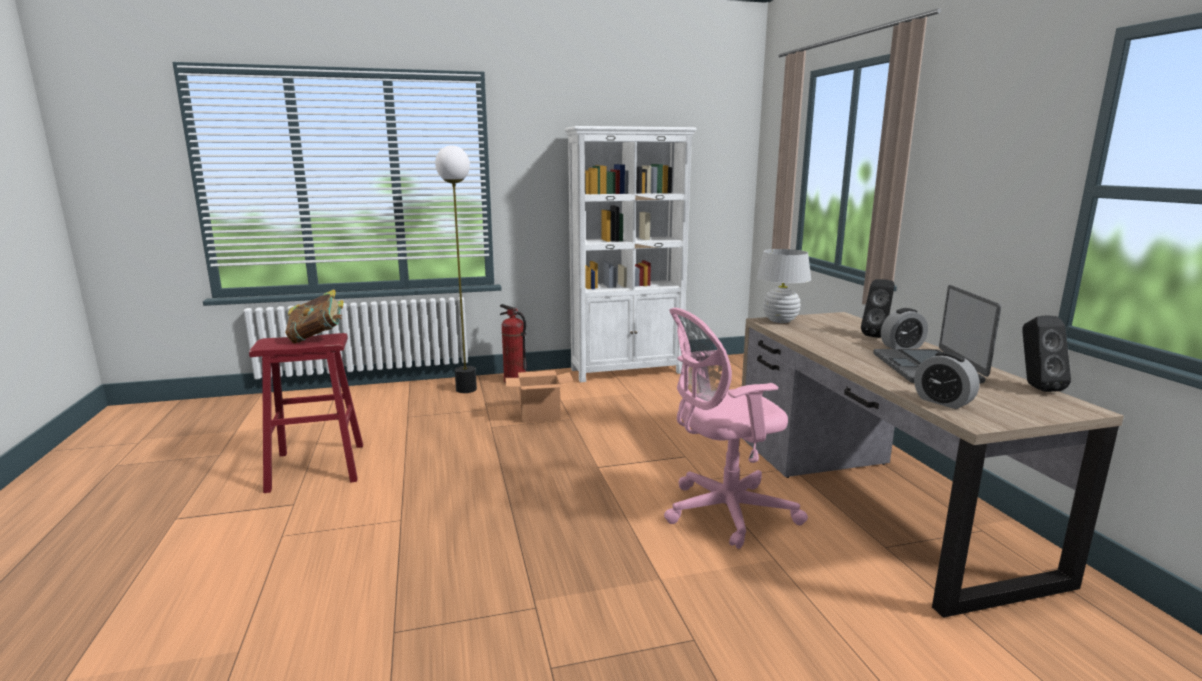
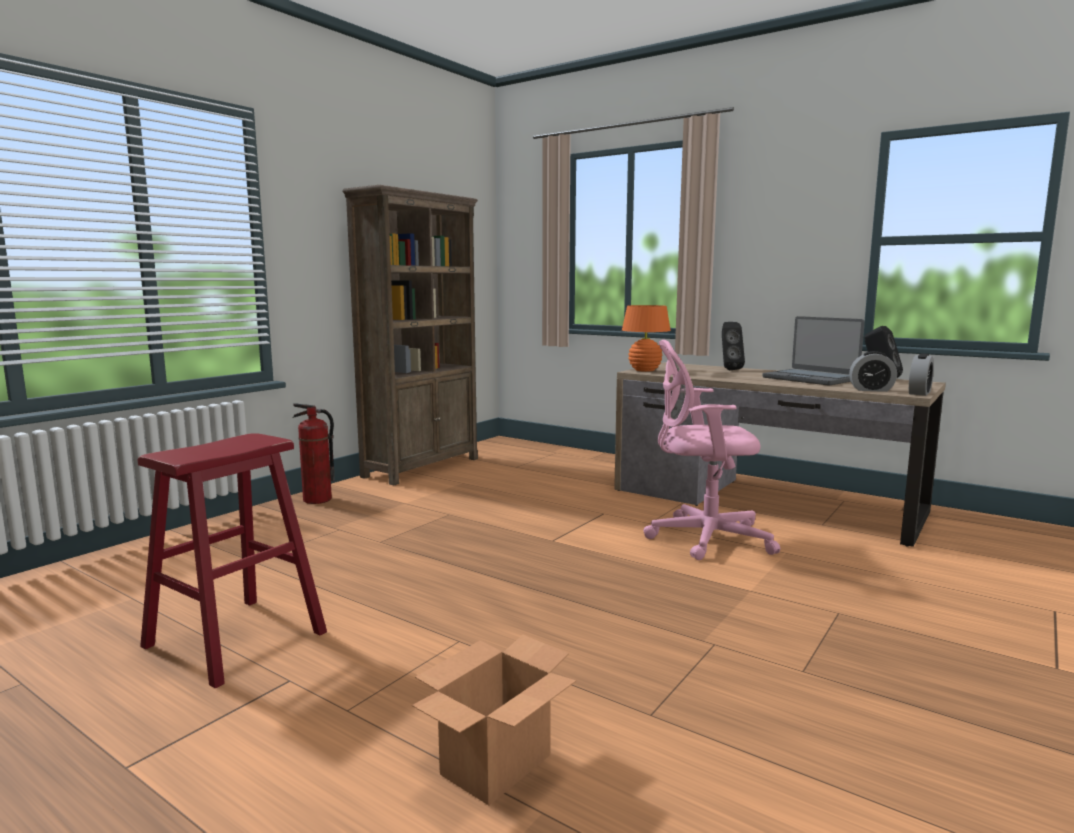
camera: 40 degrees left, 5 degrees down
(318, 338) = (234, 442): book -> none
(466, 389) = (272, 520): floor lamp -> none
(539, 416) = (412, 520): cardboard box -> cardboard box (495, 765)
(627, 371) = (422, 467): white bookcase -> brown bookcase
(723, 512) = (703, 538): pink office chair -> pink office chair turned 60 degrees clockwise
(780, 320) = (645, 370): white table lamp -> orange table lamp
(902, 347) = (762, 372): alarm clock -> alarm clock (919, 393)

